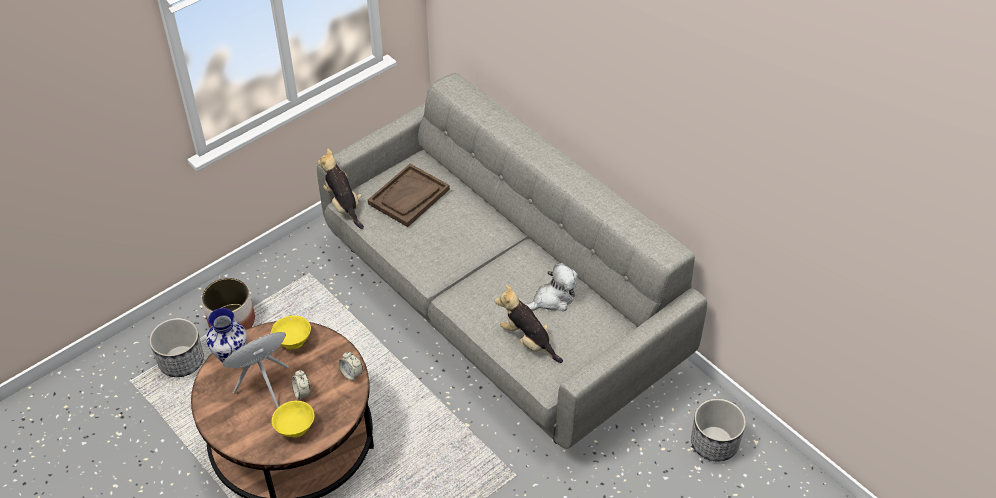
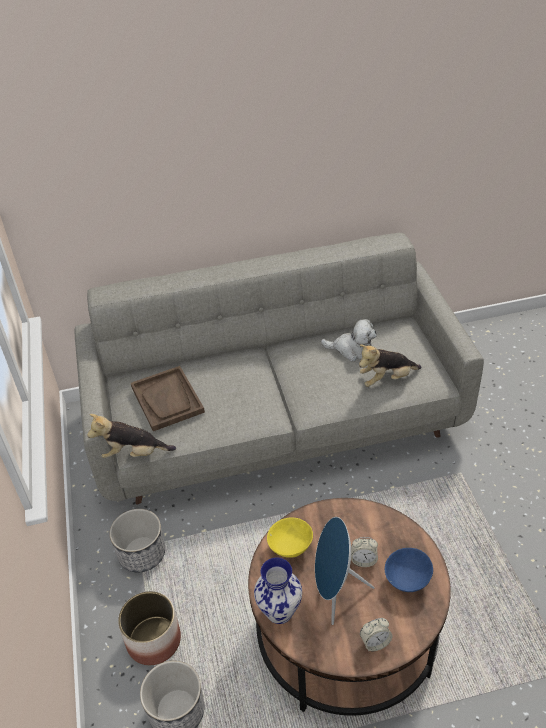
camera: 60 degrees left, 5 degrees down
(295, 428) = (406, 580): yellow bowl -> blue bowl
(351, 374) = (360, 512): alarm clock -> alarm clock (375, 642)
(552, 299) = (351, 350): plush toy -> plush toy turned 105 degrees clockwise
(714, 443) = (480, 351): planter -> planter (142, 554)

